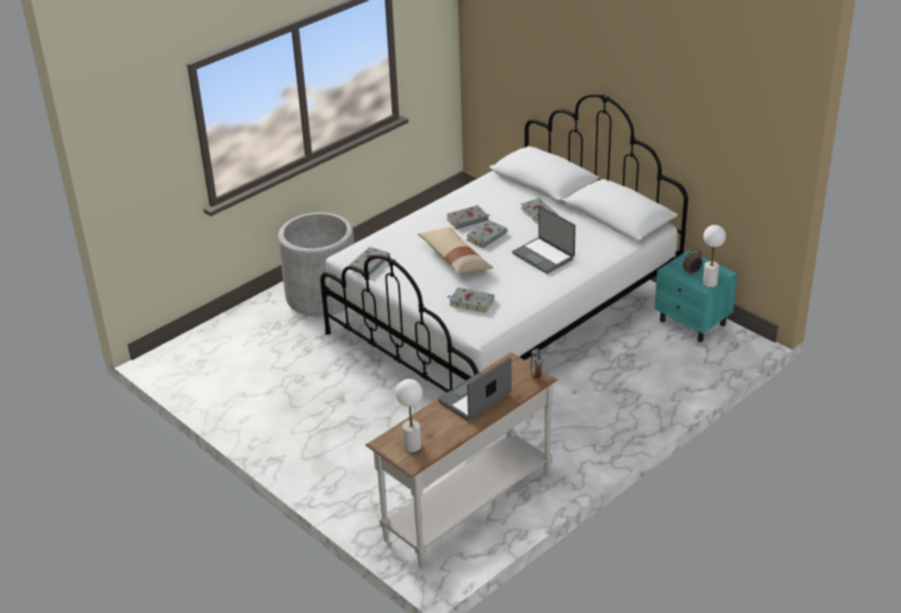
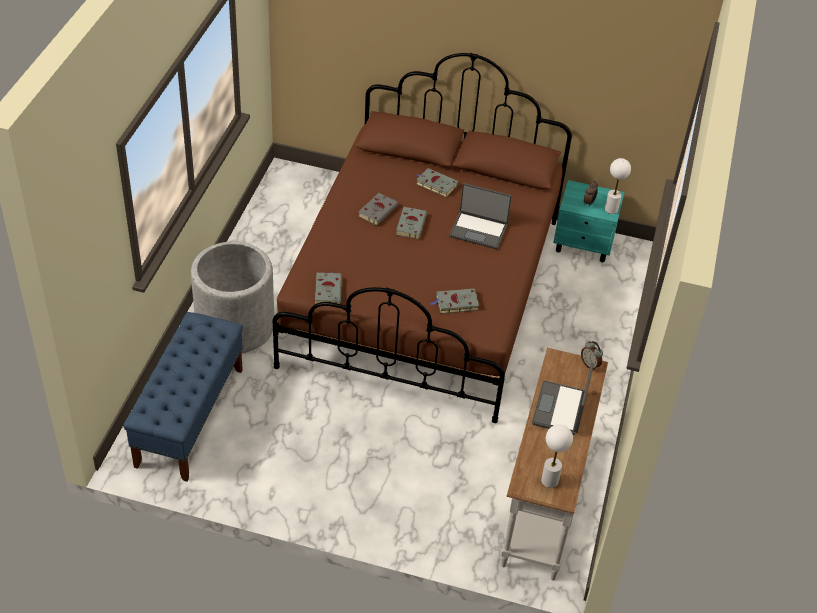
camera: 35 degrees left, 10 degrees up
(231, 346) = (190, 416): none -> blue bench
(454, 259) = (402, 260): beige pillow -> none
(505, 317) = (424, 291): white bed -> brown bed

